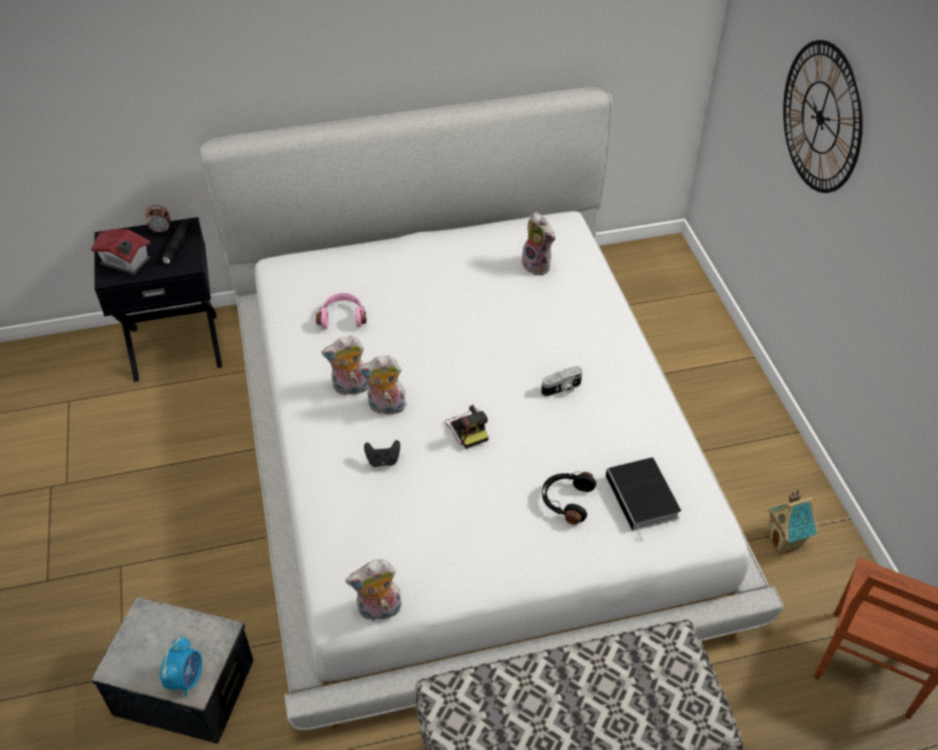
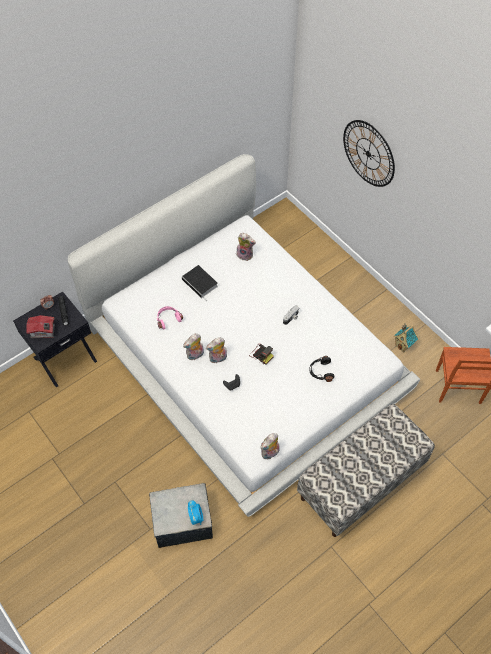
camera: 25 degrees left, 10 degrees up
(643, 499) = (352, 358): book -> book (201, 283)

